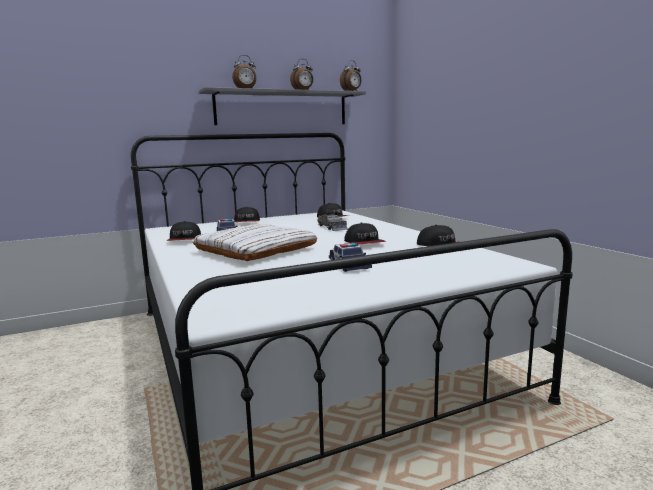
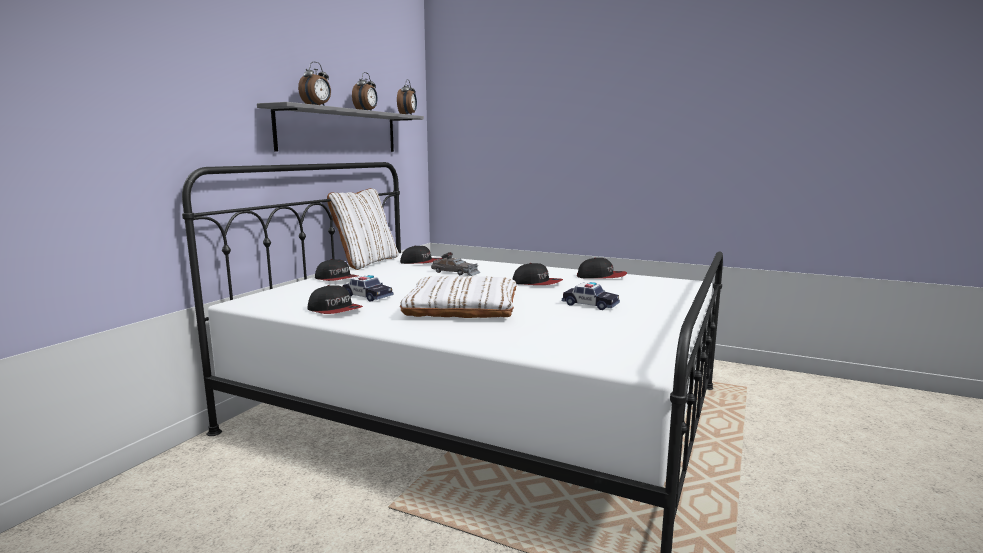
camera: 40 degrees left, 0 degrees up
(298, 214) = (366, 262): none -> white pillow

